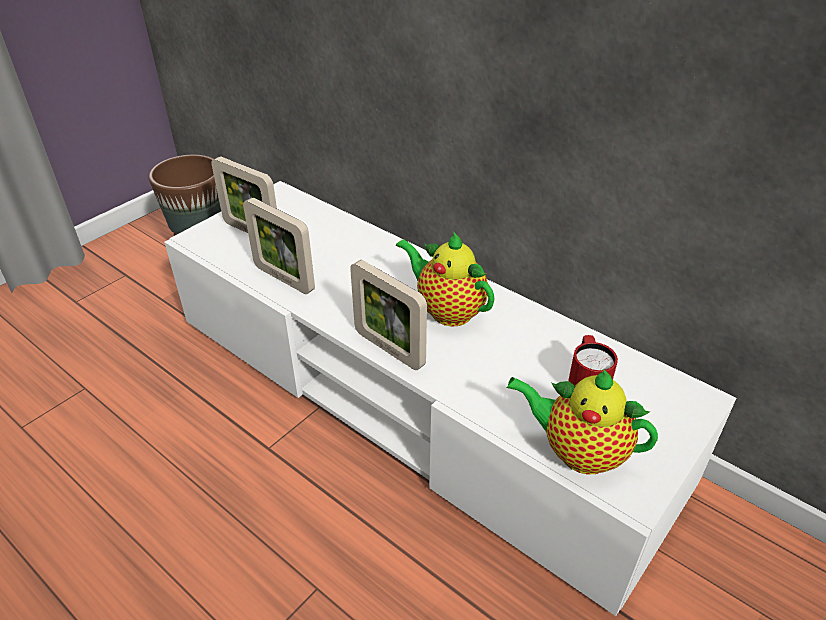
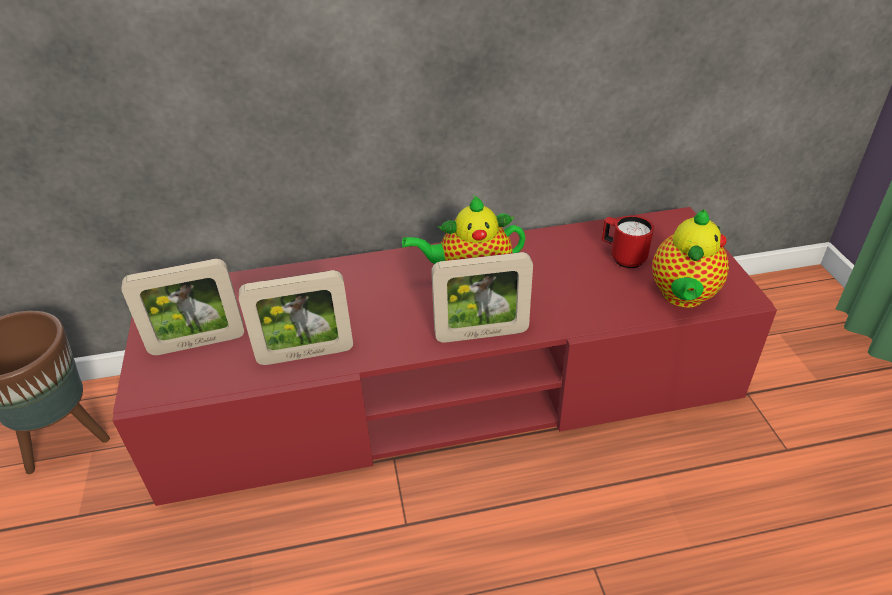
camera: 50 degrees left, 0 degrees up
(413, 397) = (449, 389): white tv stand -> red tv stand
(577, 452) = (682, 297): teapot -> teapot turned 45 degrees counterclockwise

